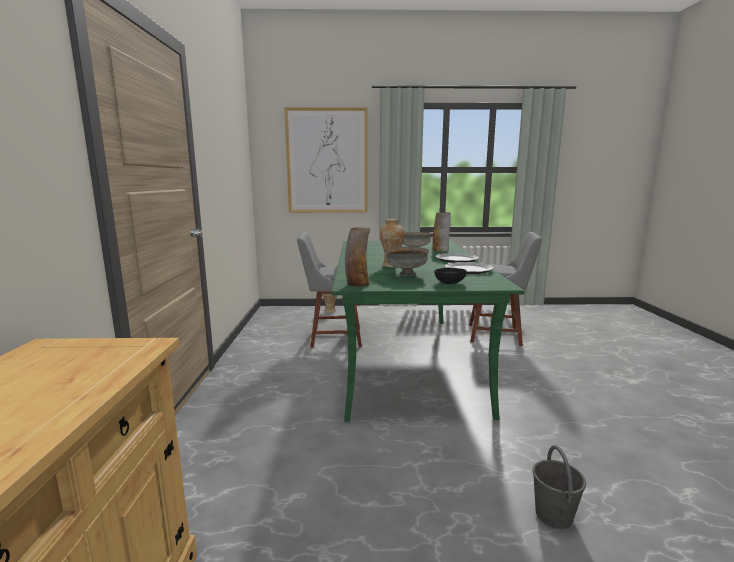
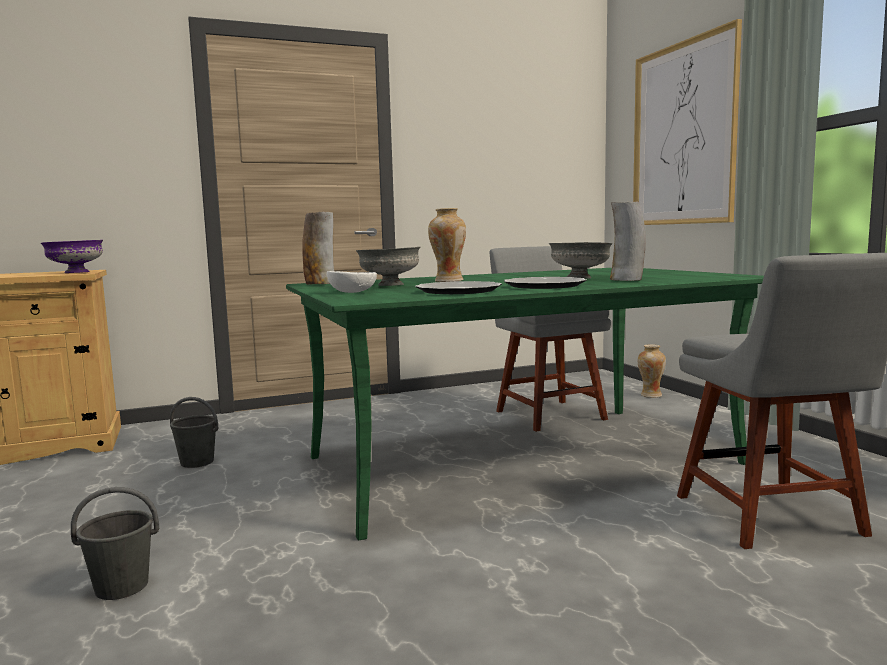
camera: 70 degrees right, 5 degrees down
(130, 348) = (75, 273): none -> purple bowl
(306, 481) = (197, 462): none -> grey bucket
(449, 283) = (352, 292): black bowl -> white bowl

